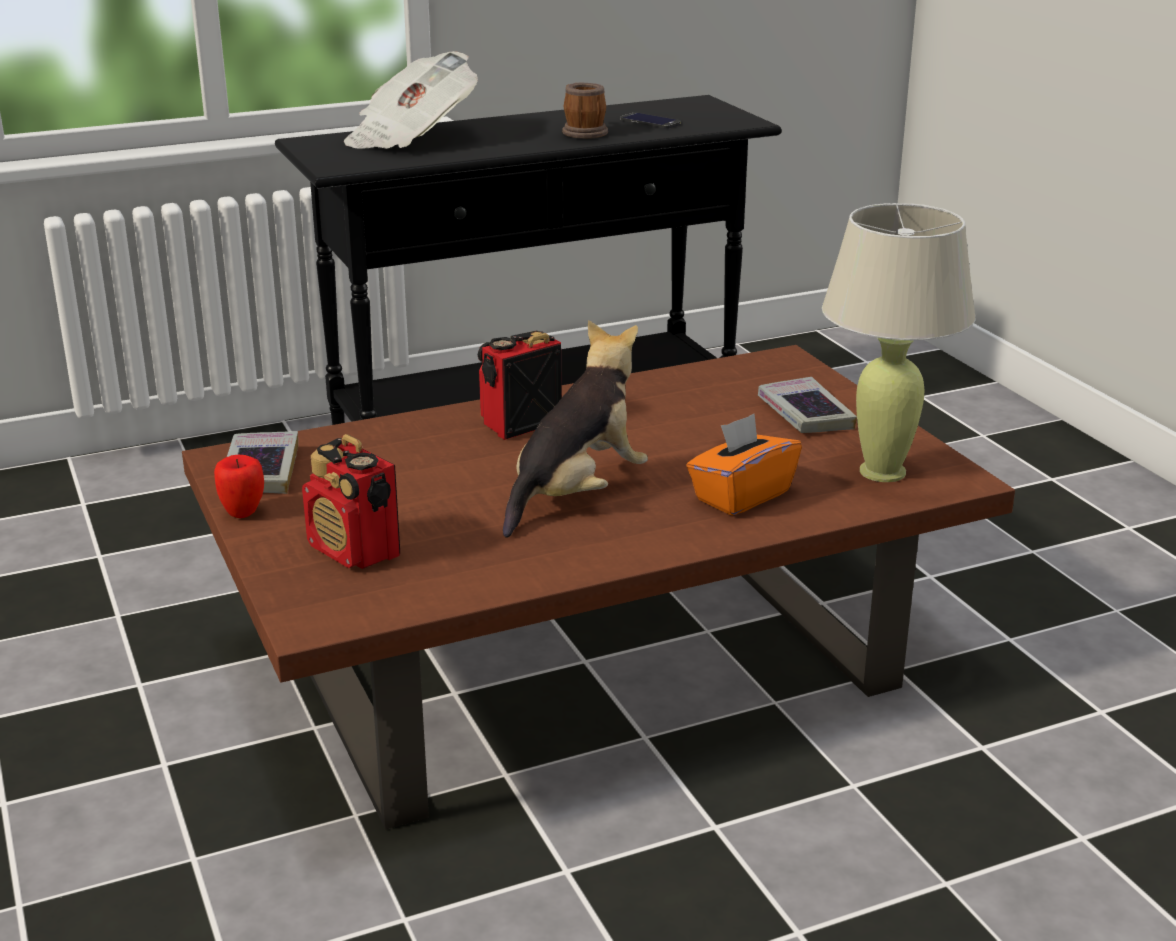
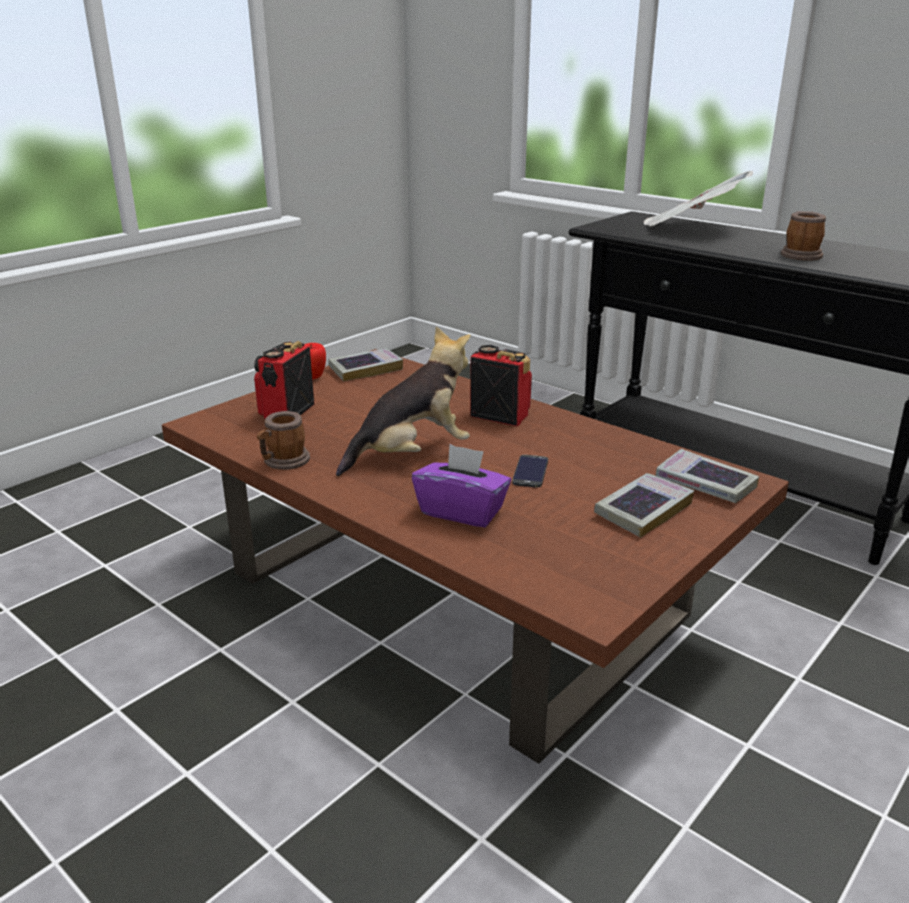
camera: 65 degrees right, 0 degrees up
(518, 576) = (283, 462): none -> mug
(576, 494) = (411, 454): plush toy -> plush toy turned 45 degrees counterclockwise
(650, 121) = (879, 264): phone -> phone (530, 471)
(741, 495) = (462, 511): orange tissue box -> purple tissue box
(775, 376) = (705, 484): none -> book
(882, 471) = (568, 565): beige table lamp -> none

